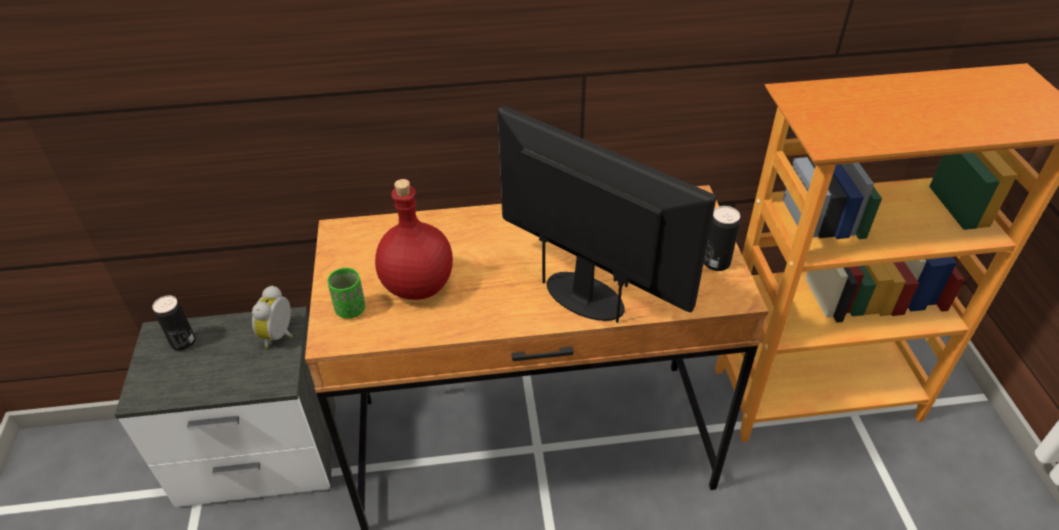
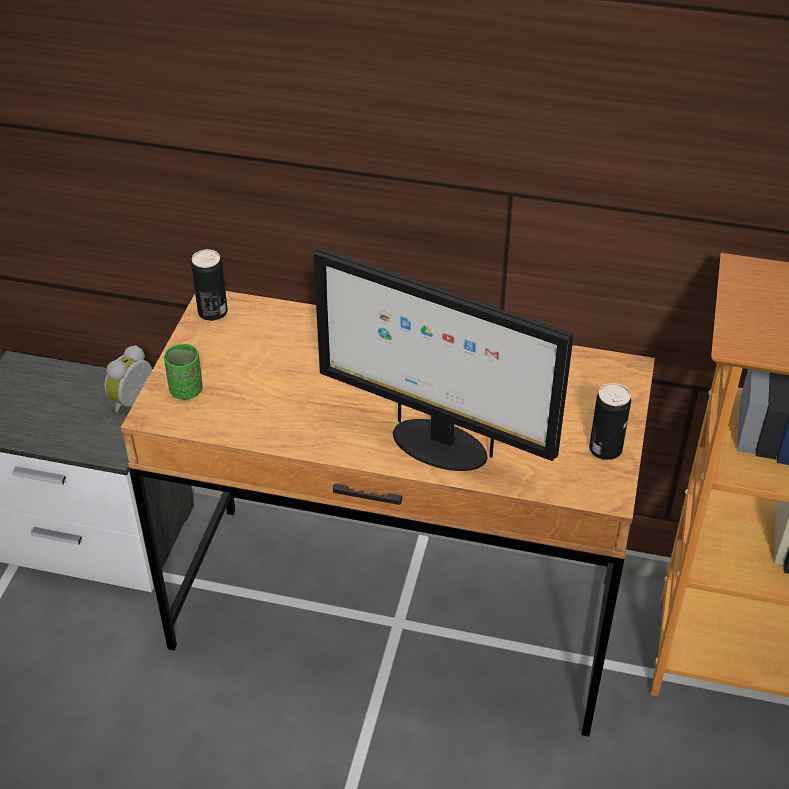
camera: 20 degrees right, 0 degrees up
(183, 342) = (37, 382): can -> can (212, 312)
(417, 286) = (264, 385): red bottle -> none
(587, 296) = (437, 445): monitor -> monitor turned 150 degrees clockwise

